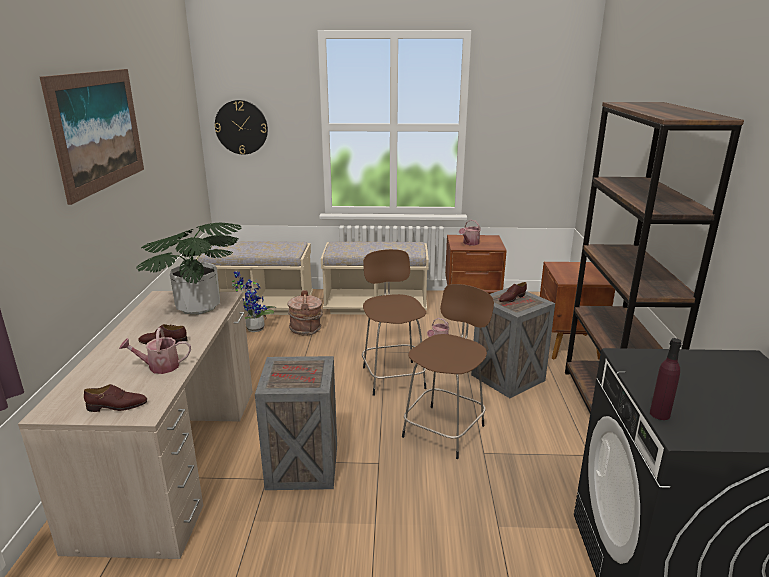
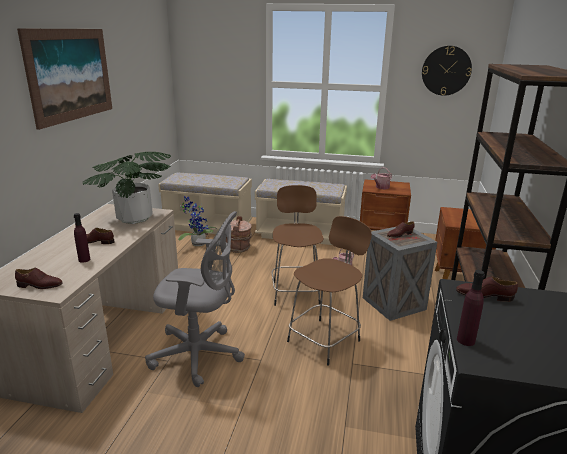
camera: 10 degrees right, 0 degrees up
(159, 367) = (84, 260): watering can -> purple bottle
(241, 127) = (203, 82): wall clock -> wall clock (446, 70)
(304, 467) = (200, 355): crate -> grey office chair
(655, 363) = (484, 296): none -> brown shoe

